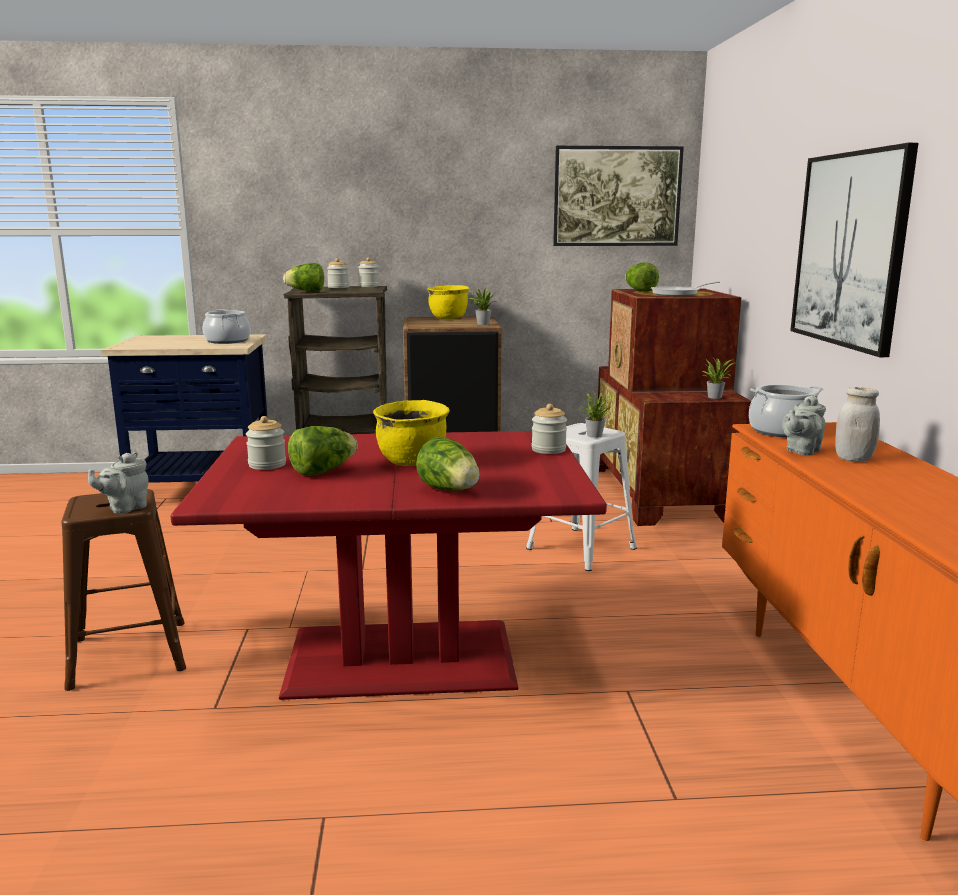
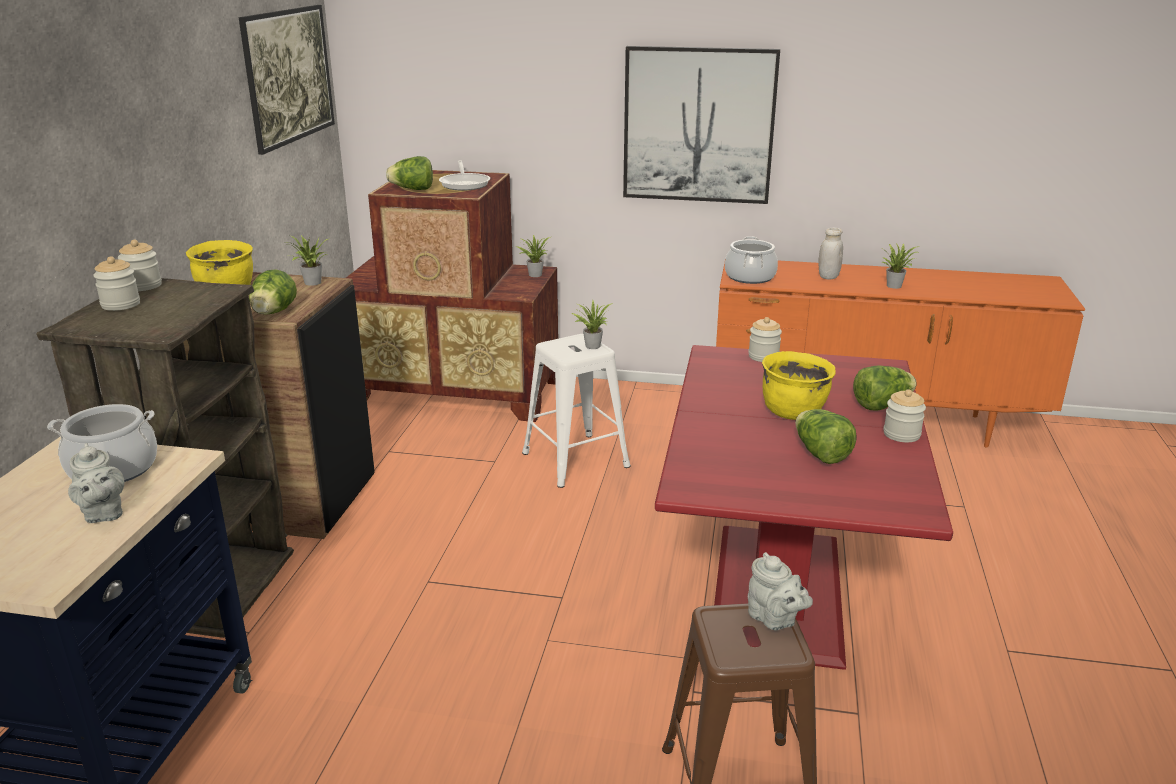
camera: 75 degrees left, 10 degrees up
(267, 465) = (793, 481): jar -> jar (901, 434)
(306, 291) = (164, 327): lettuce -> lettuce (273, 313)
(801, 451) = (807, 284): grey teapot -> grey teapot (103, 514)
(883, 488) = (895, 285): none -> potted plant

